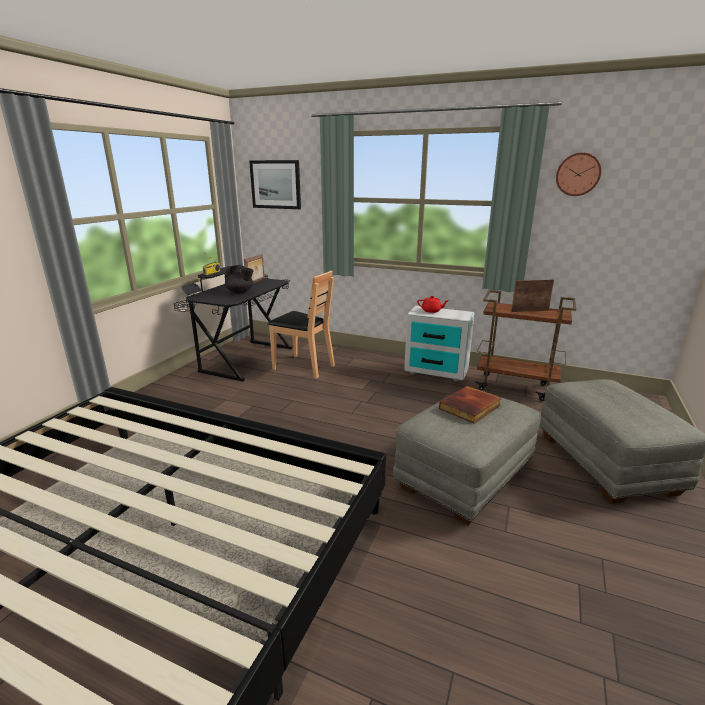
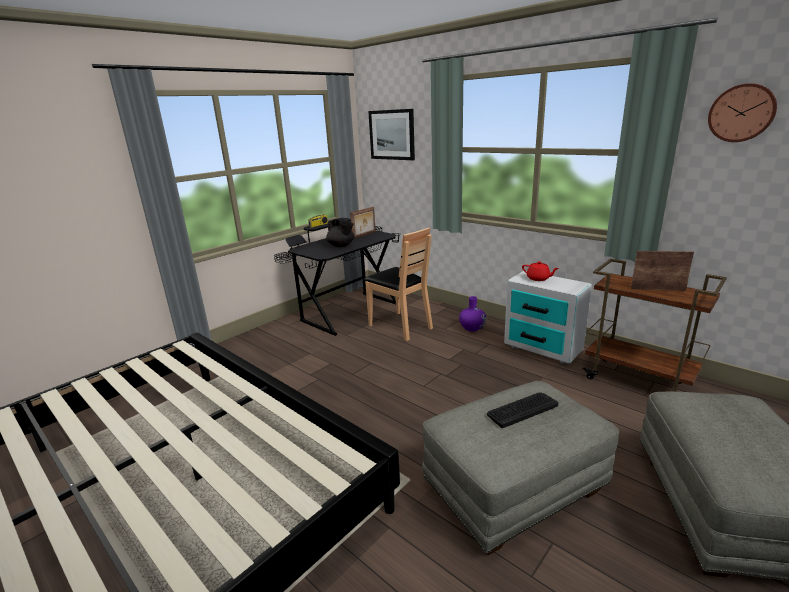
camera: 20 degrees right, 0 degrees up
(369, 362) = (472, 328): none -> purple vase
(470, 407) = (522, 409): book -> keyboard

